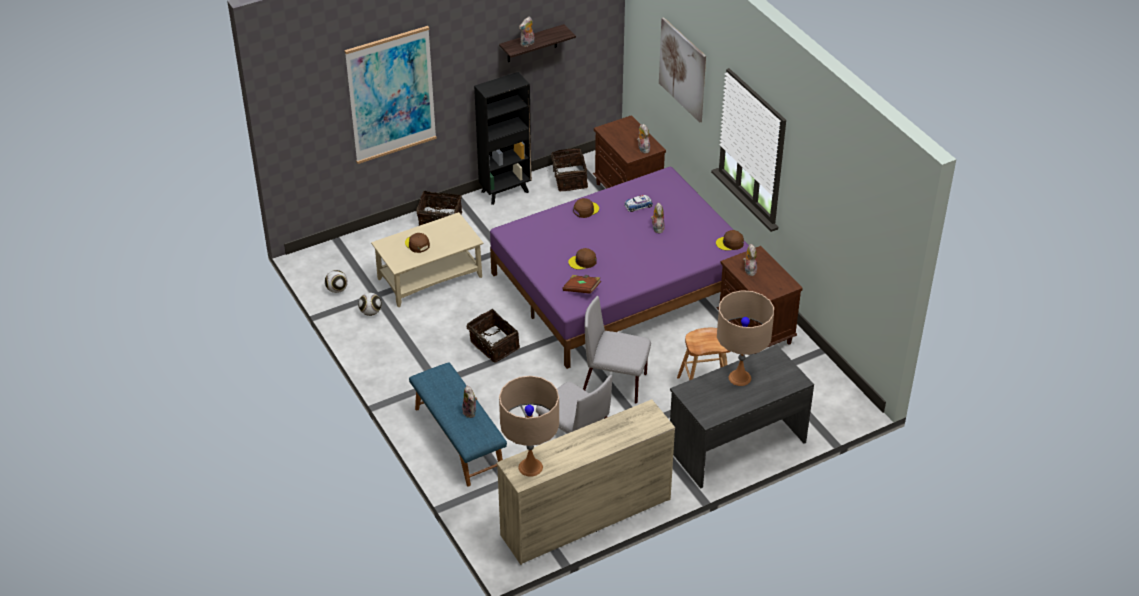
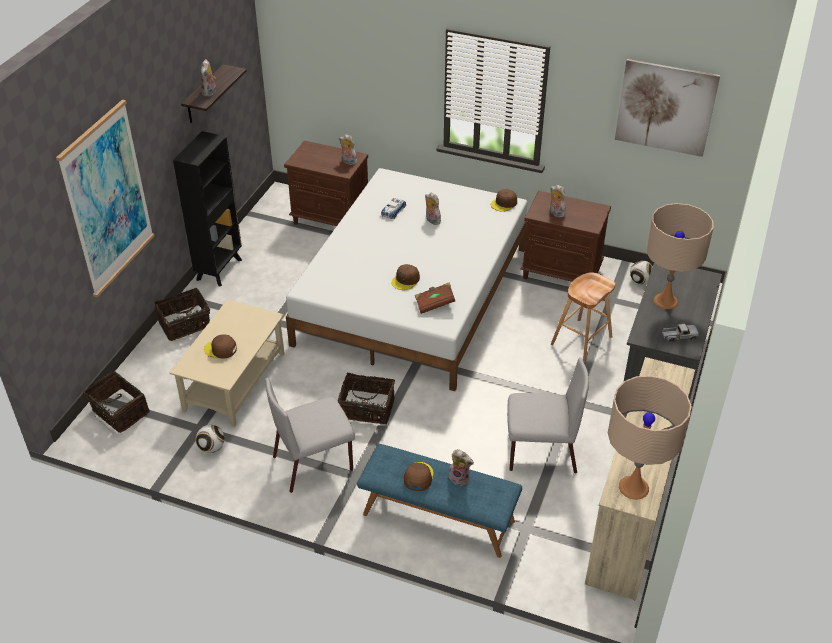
camera: 40 degrees left, 0 degrees up
(337, 289) = (151, 446): football -> football (640, 281)
(569, 179) = (265, 232): basket -> basket (119, 413)
(585, 210) = (353, 236): brown cap -> brown cap (418, 477)
(615, 383) = (510, 379): grey chair -> grey chair (314, 463)
(620, 285) = (413, 295): purple bed -> white bed
(682, 69) = (369, 61): picture -> picture (665, 107)
(713, 406) = (679, 336): none -> toy truck

